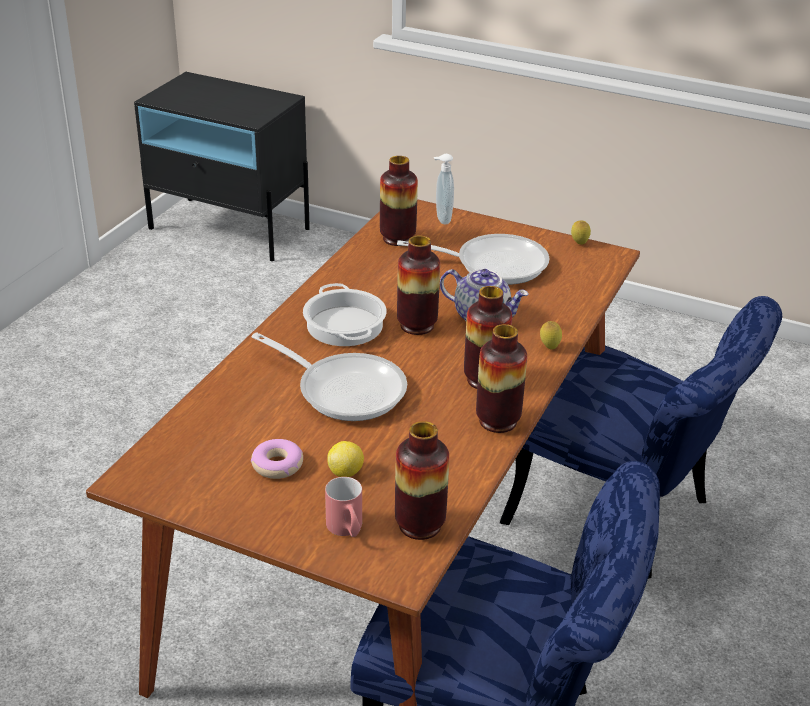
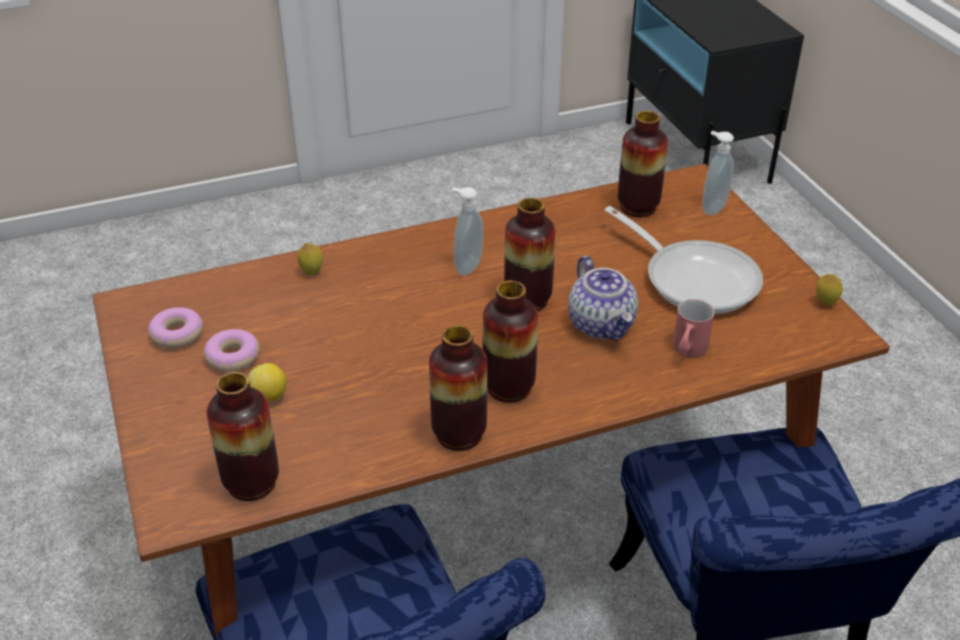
camera: 45 degrees right, 5 degrees up
(209, 476) = (177, 334): none -> donut
(344, 389) = (378, 323): frying pan -> none
(345, 325) = (466, 266): cooking pot -> soap dispenser
(347, 530) = (195, 447): red mug -> red mug (687, 351)
(549, 347) = (621, 393): lemon -> lemon (311, 272)

